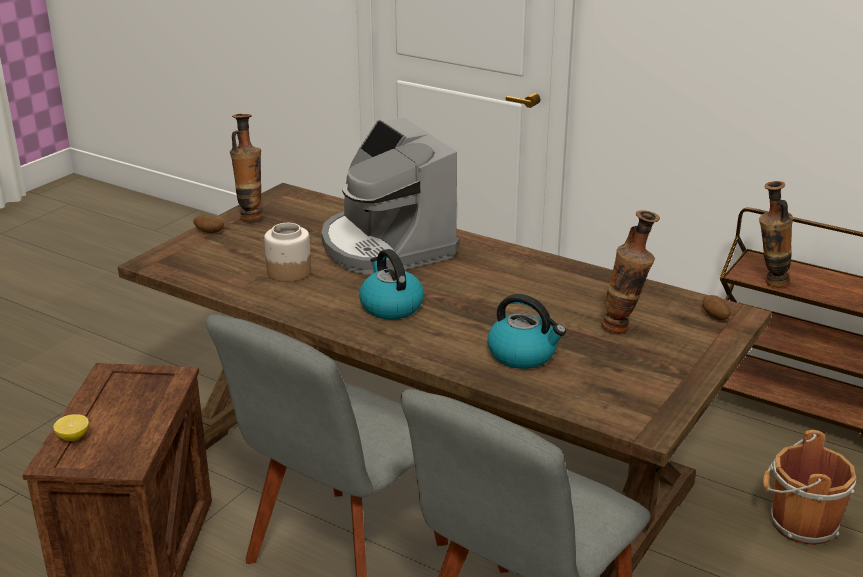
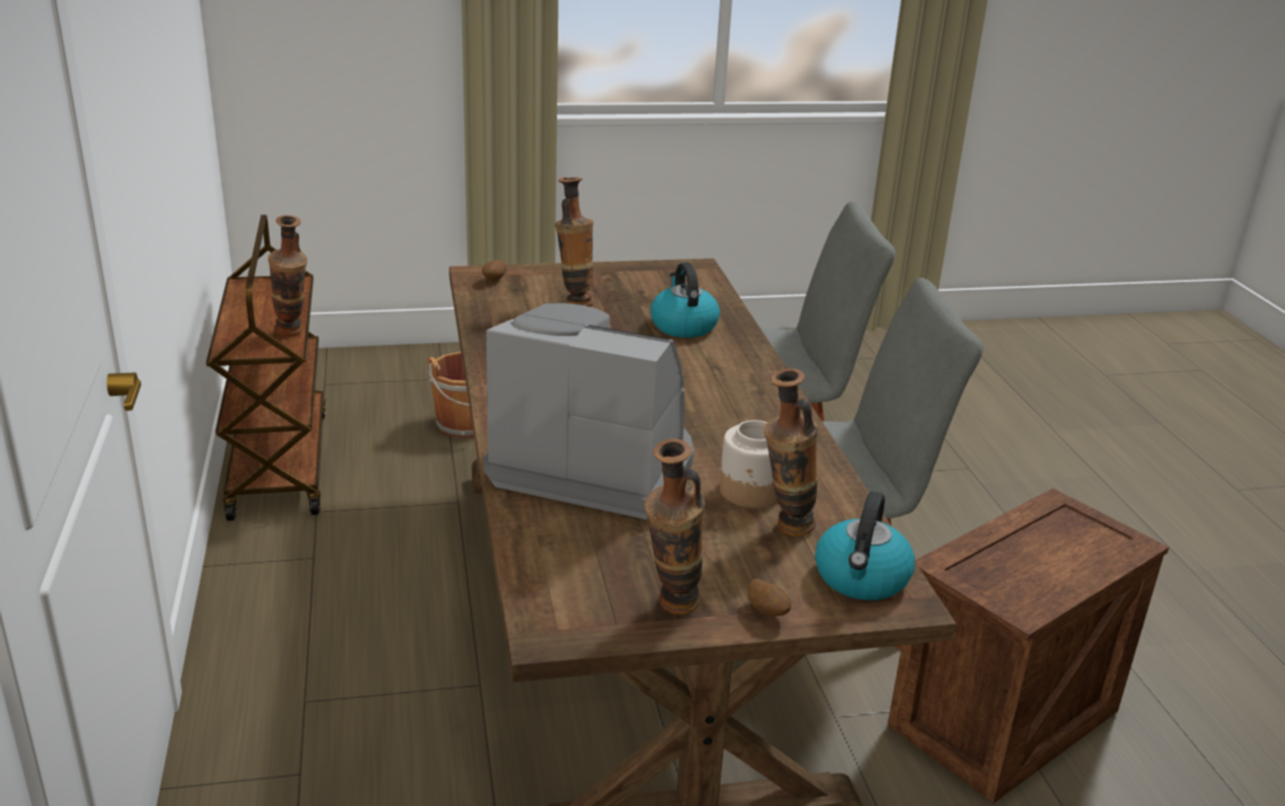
camera: 135 degrees left, 0 degrees up
(73, 437) = (1101, 556): lemon -> none
(246, 263) = (784, 529): none -> vase
(386, 246) = (594, 465): coffee machine -> coffee machine turned 90 degrees counterclockwise
(390, 306) = (712, 404): kettle -> kettle (861, 579)

